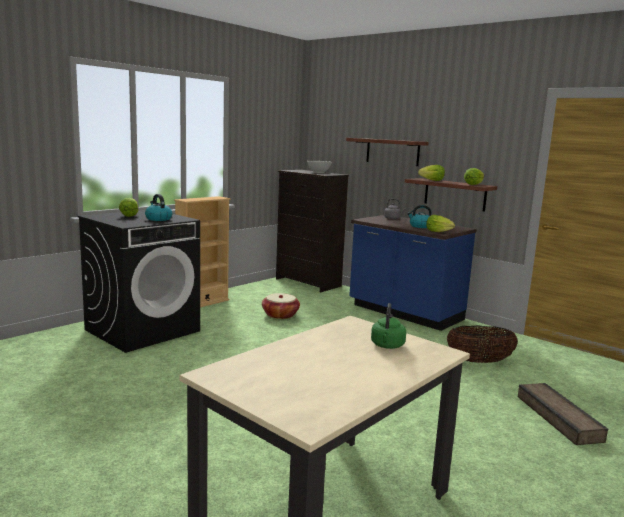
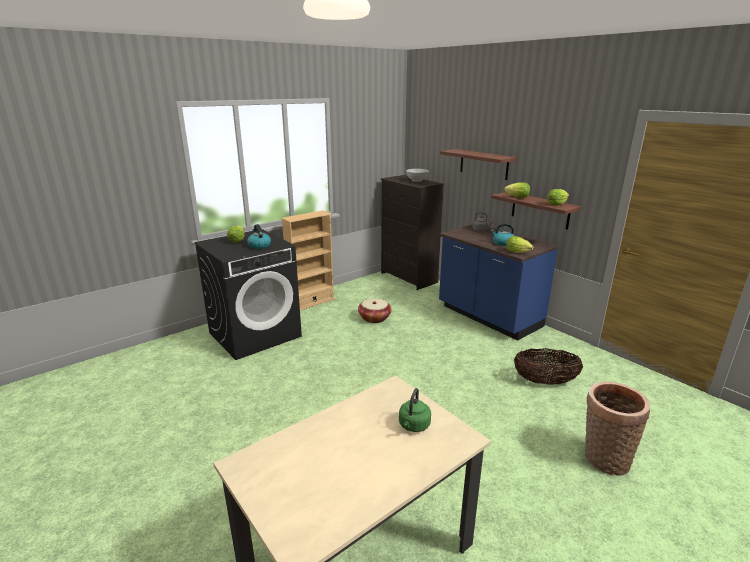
camera: 10 degrees right, 10 degrees up
(557, 418) = (603, 458): crate -> basket

